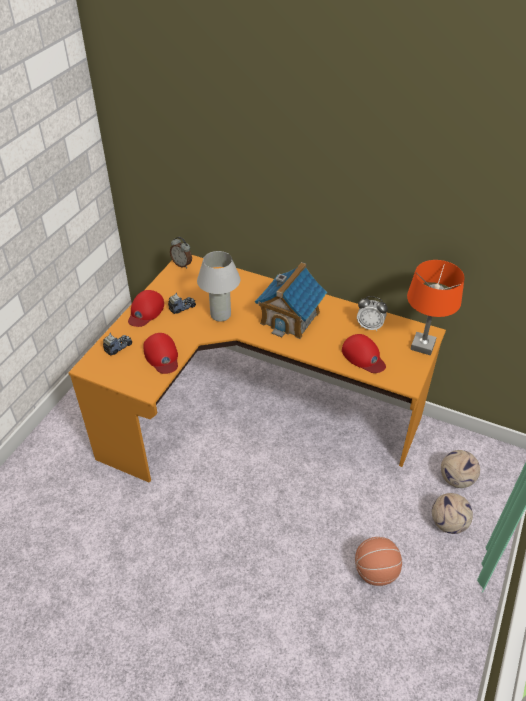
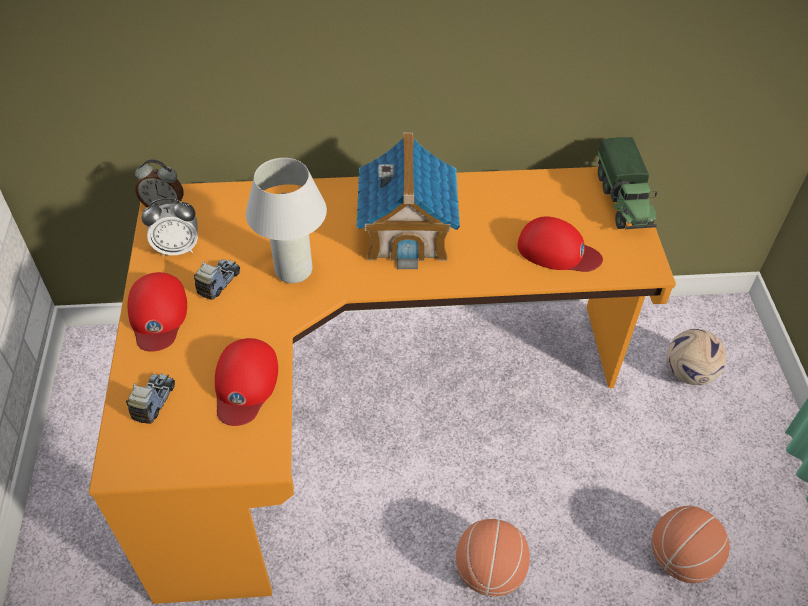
camera: 30 degrees left, 5 degrees up
(162, 356) = (245, 384): red cap -> red cap turned 60 degrees clockwise
(263, 524) = (489, 571): none -> basketball
(369, 326) = (531, 200): alarm clock -> alarm clock (177, 248)
(423, 346) = (623, 201): orange table lamp -> toy truck
(448, 523) = (719, 439): football -> none

